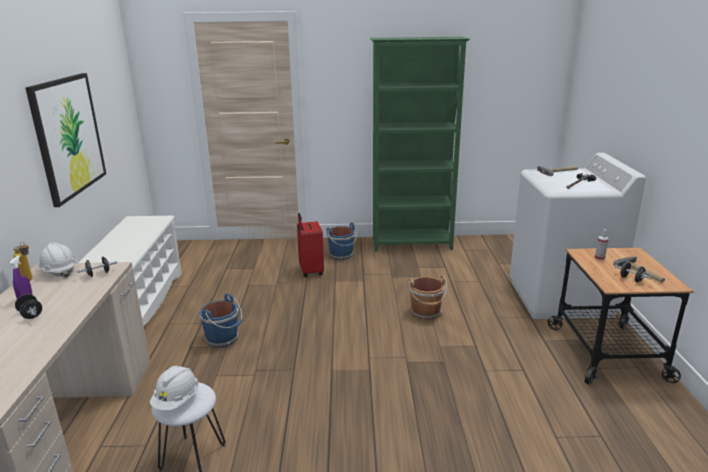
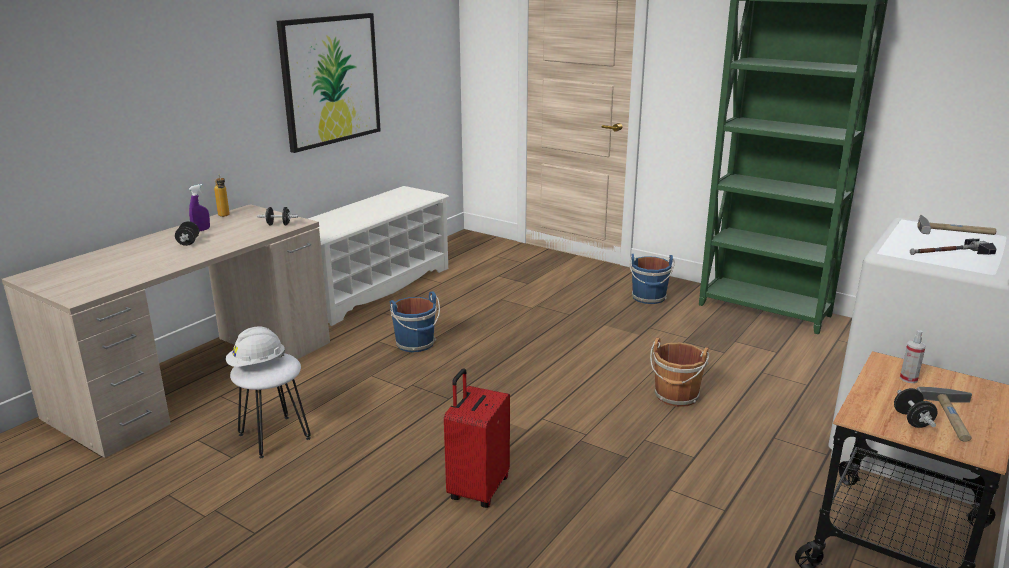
camera: 35 degrees right, 0 degrees up
(59, 271) = (255, 215): white hard hat -> none
(310, 271) = (587, 305): red suitcase -> red suitcase (477, 489)

